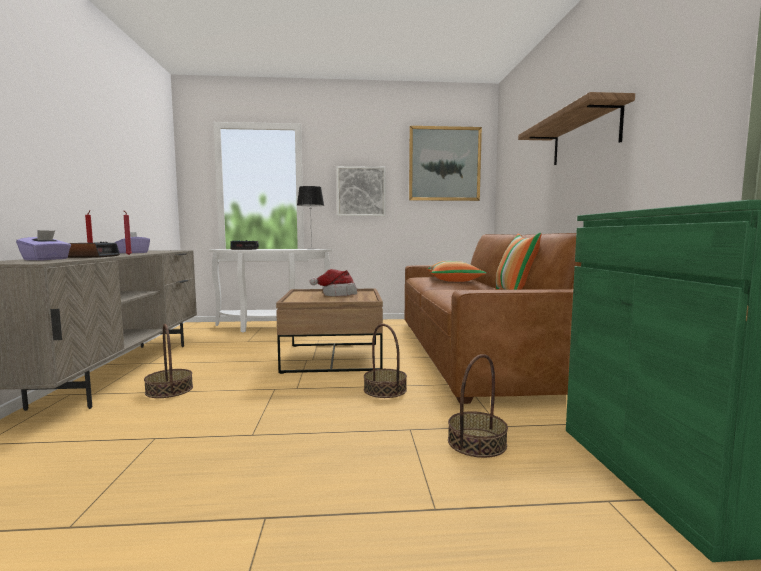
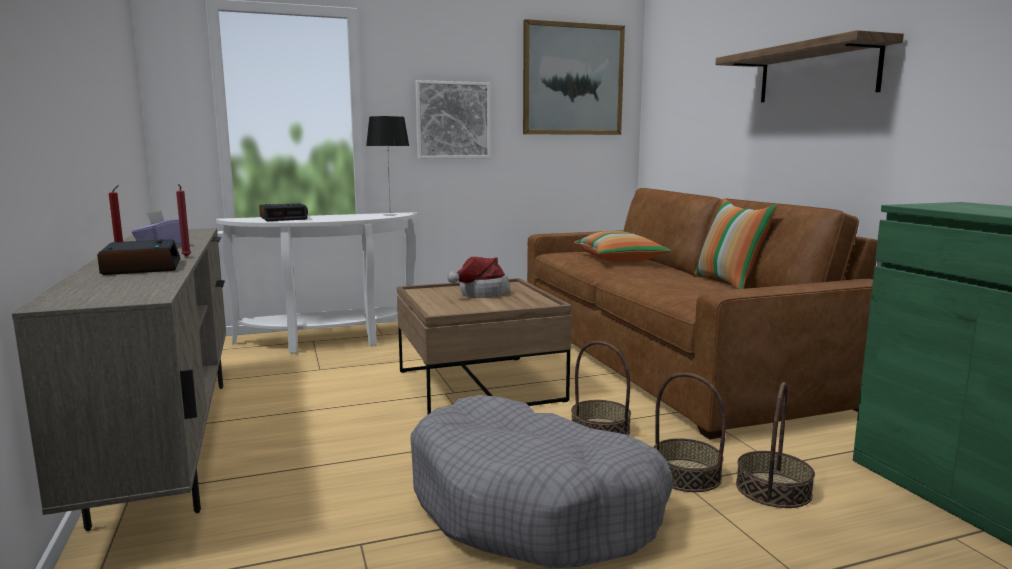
camera: 15 degrees left, 5 degrees up
(46, 259) = (118, 285): purple tissue box -> none
(169, 390) = (290, 466): basket -> basket (685, 475)
(287, 431) = (534, 507): none -> grey dog bed

